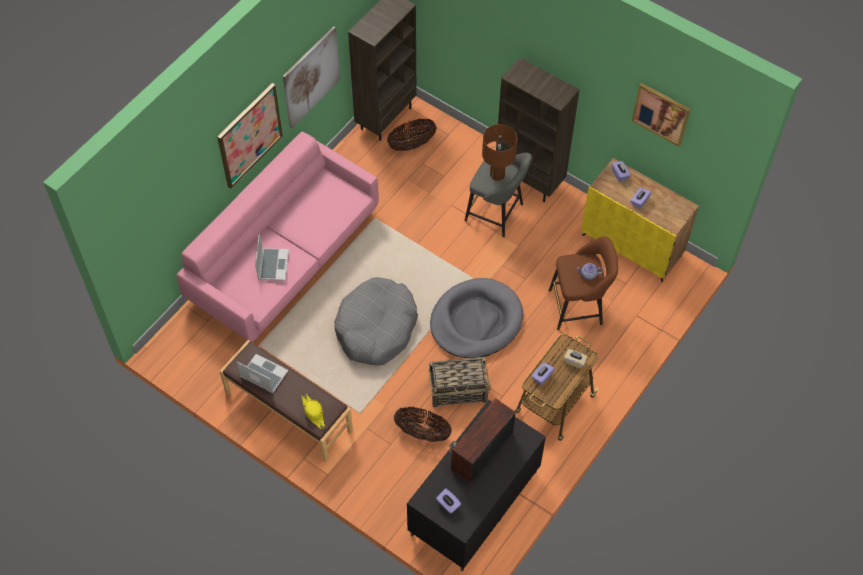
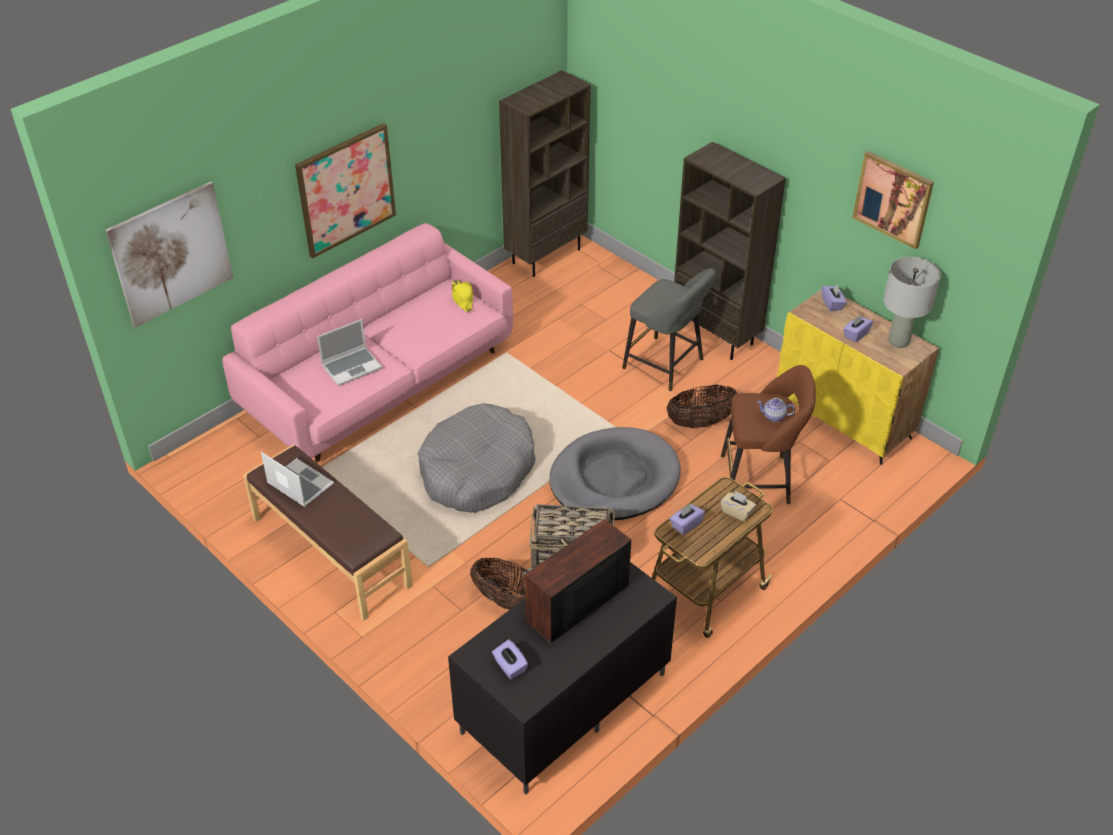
camera: 10 degrees right, 15 degrees down
(272, 264) = (352, 366): laptop -> laptop turned 45 degrees clockwise
(311, 77) = (443, 146): picture -> picture (171, 254)
(313, 412) = (353, 537): yellow hat -> yellow hat (462, 298)
(411, 144) = (572, 284): basket -> basket (701, 422)
(497, 175) = (668, 297): brown table lamp -> none
(670, 203) = (899, 341): none -> grey table lamp

